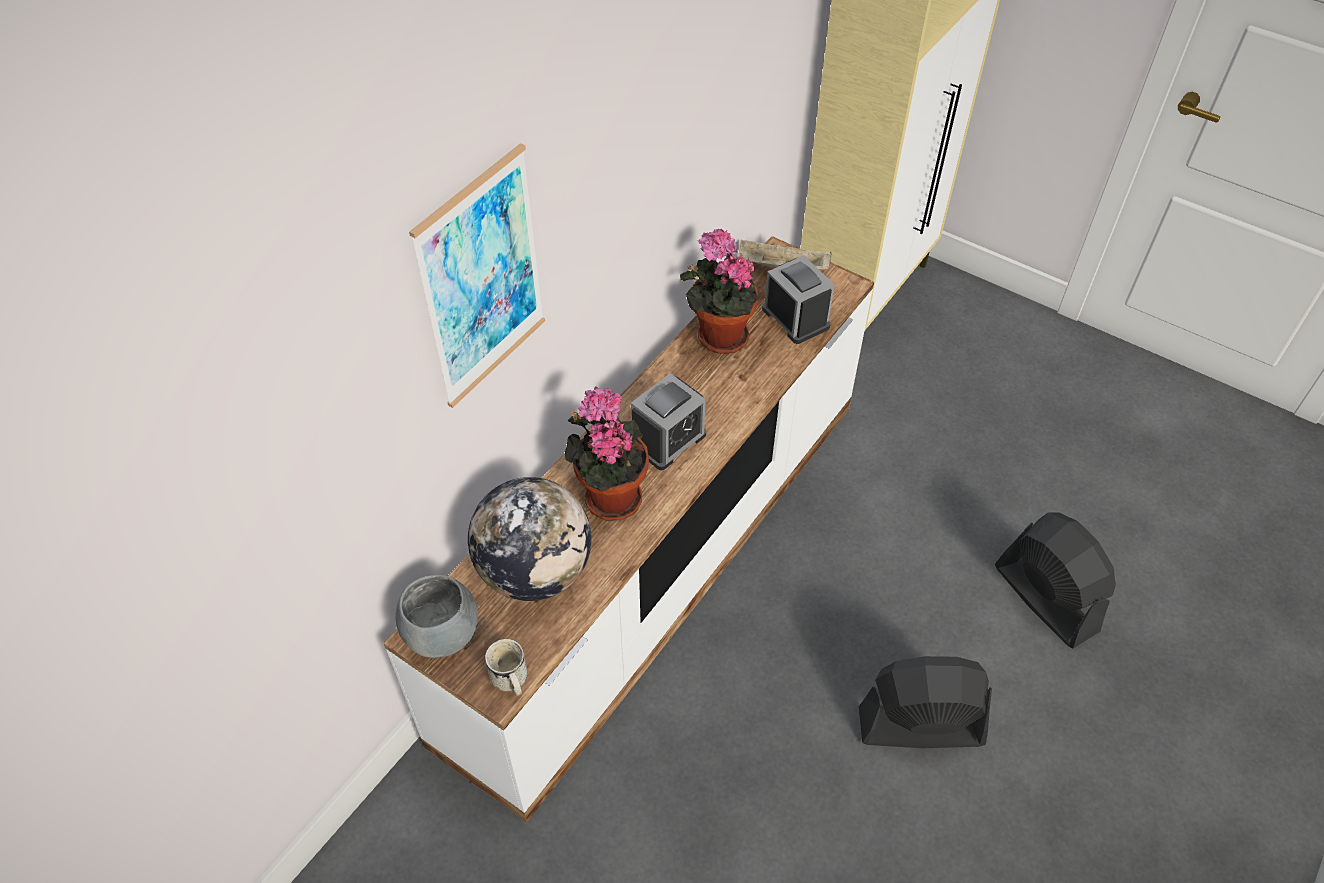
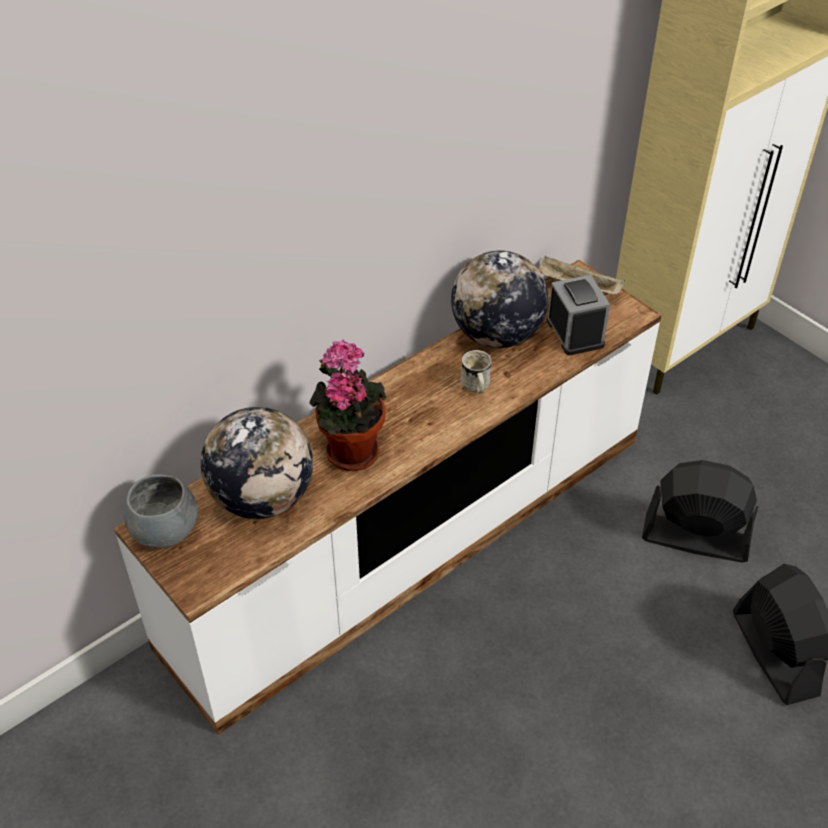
camera: 15 degrees right, 5 degrees down
(482, 280) = (245, 217): picture -> none
(510, 681) = (208, 583): white mug -> white mug (475, 387)
(668, 439) = (419, 413): alarm clock -> none
(717, 336) = (496, 335): potted plant -> globe
(920, 726) = (609, 740): black fan -> black fan (695, 538)

